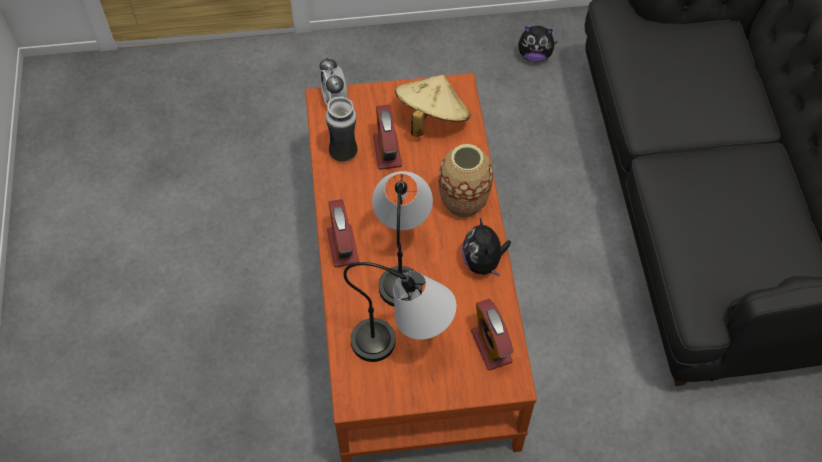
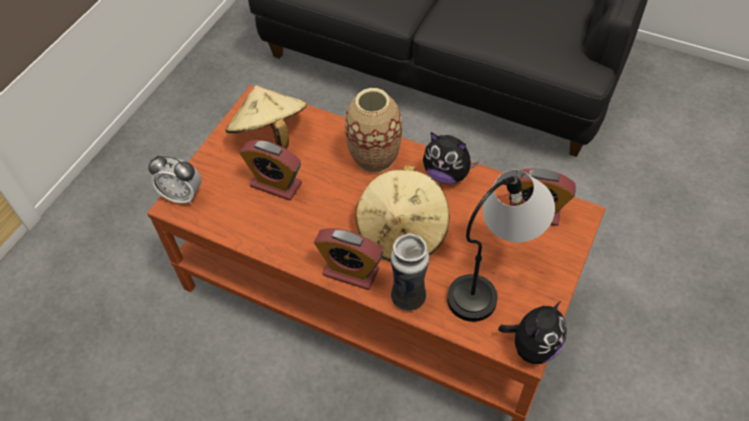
camera: 55 degrees left, 5 degrees down
(344, 153) = (248, 218): vase -> vase (408, 297)
(402, 261) = (402, 232): table lamp -> beige hat
(534, 55) = (224, 80): plush toy -> plush toy (532, 346)

